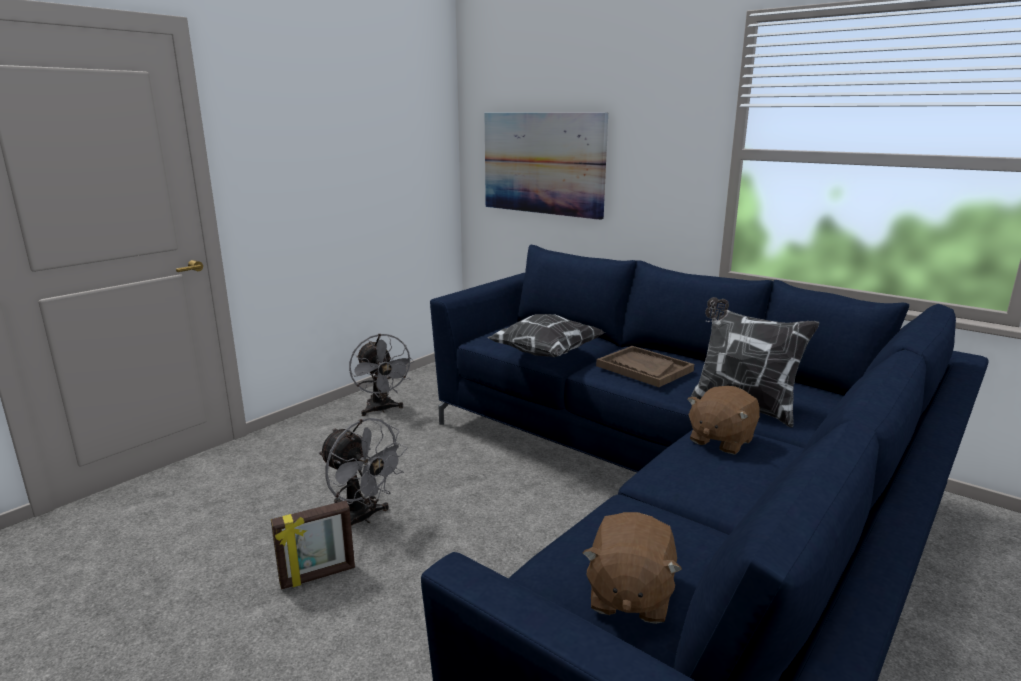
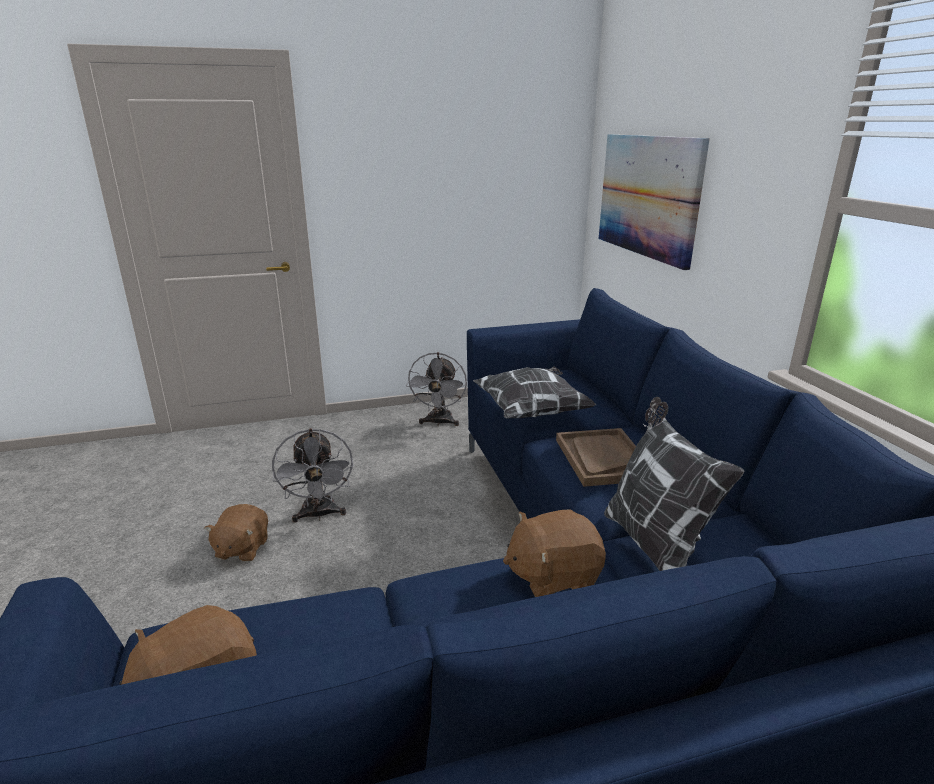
camera: 35 degrees right, 5 degrees up
(318, 576) = (241, 549): picture frame -> brown plush toy

